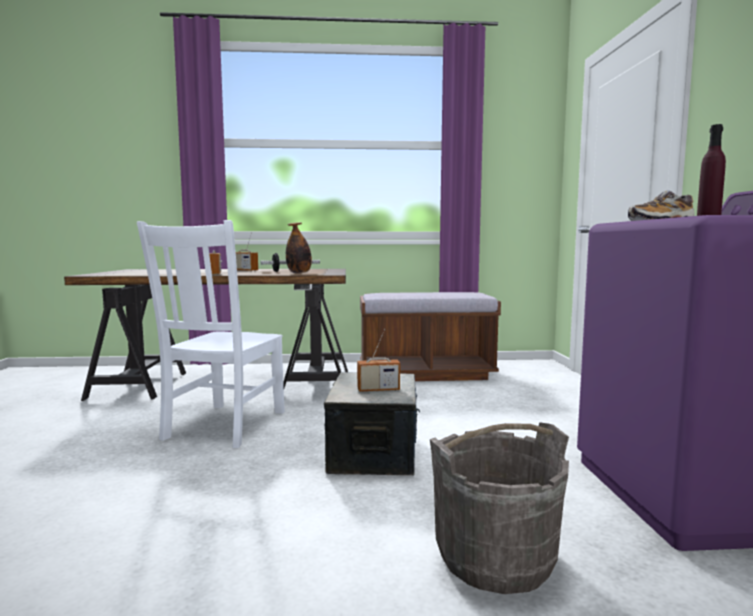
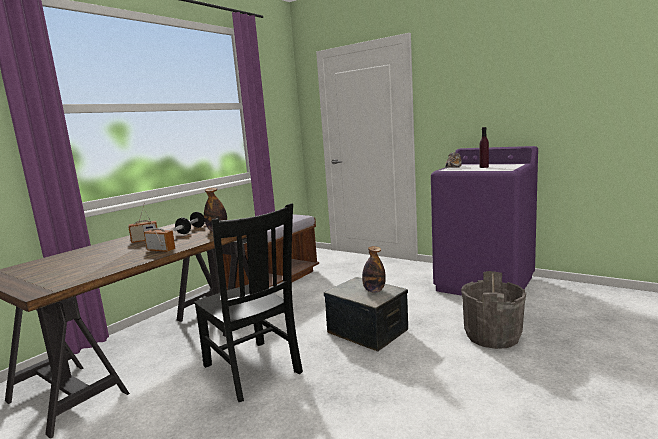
camera: 50 degrees left, 5 degrees up
(223, 426) = (253, 370): white chair -> black chair
(378, 389) = (374, 290): radio -> bottle

